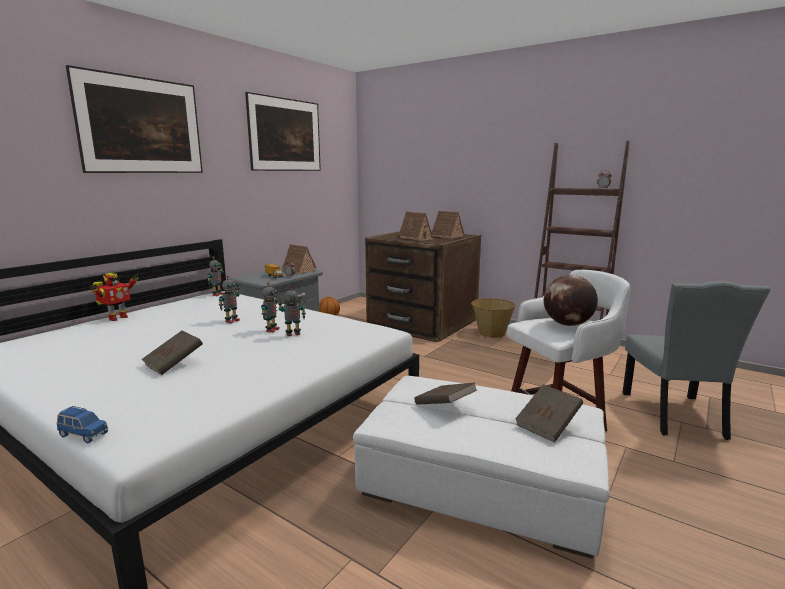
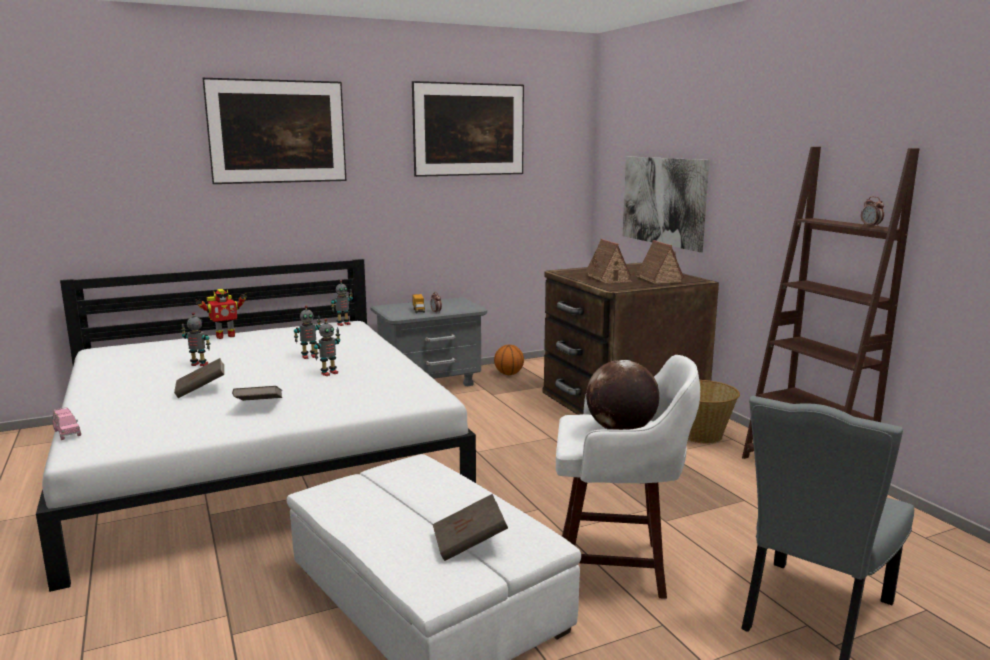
camera: 30 degrees right, 0 degrees up
(83, 435) = (67, 433): blue toy car -> pink toy car
(293, 334) = (340, 382): toy robot -> toy robot (199, 365)
(298, 270) = (458, 306): toy house -> none
(427, 186) = (663, 201): none -> picture
(444, 406) = (398, 494): brown book -> brown book (259, 406)

